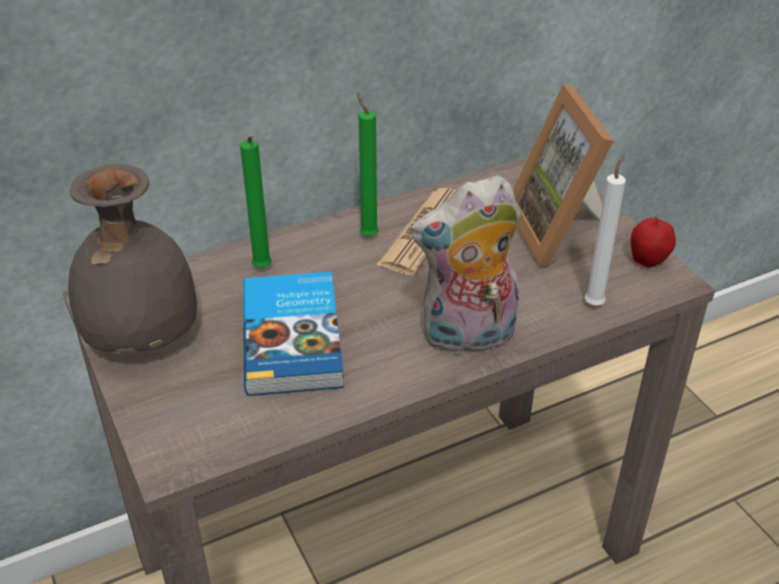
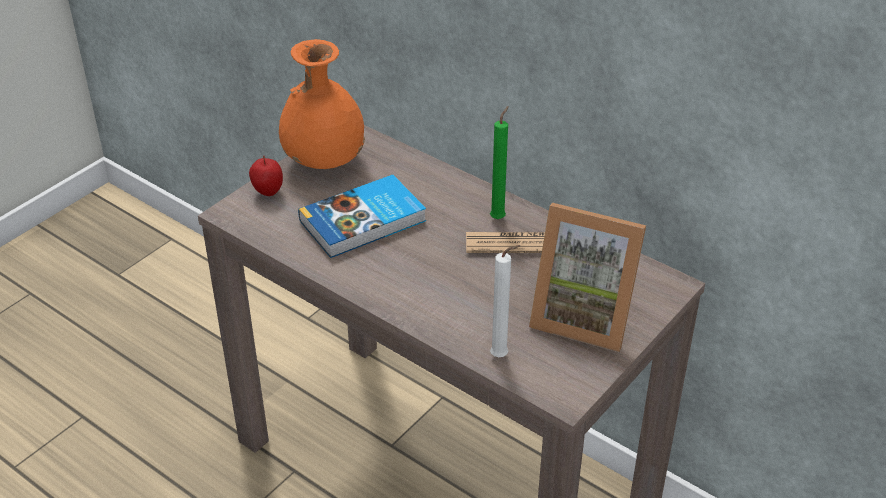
camera: 65 degrees right, 0 degrees up
(140, 338) = (324, 161): grey vase -> orange vase
(262, 270) = (423, 184): green candle -> none
(468, 338) = (415, 299): plush toy -> none
(561, 231) = (584, 316): picture frame -> picture frame turned 120 degrees counterclockwise
(648, 262) = (579, 377): apple -> apple (268, 192)

